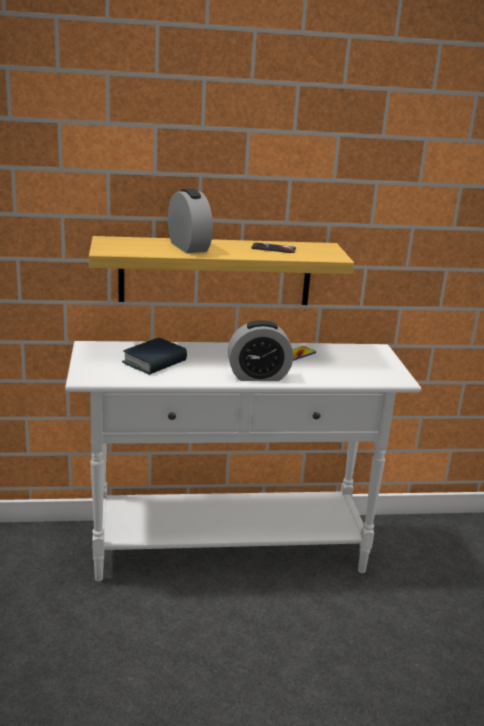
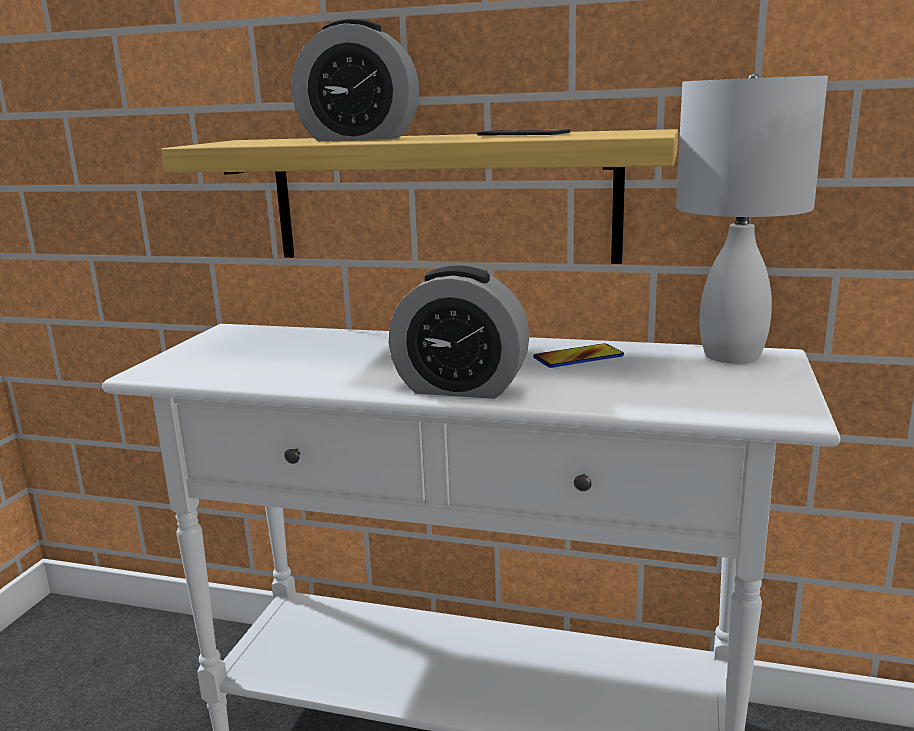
camera: 25 degrees right, 5 degrees down
(155, 362) = (298, 356): book -> none
(188, 247) = (359, 139): alarm clock -> alarm clock turned 105 degrees clockwise
(361, 349) = (732, 354): none -> white table lamp

